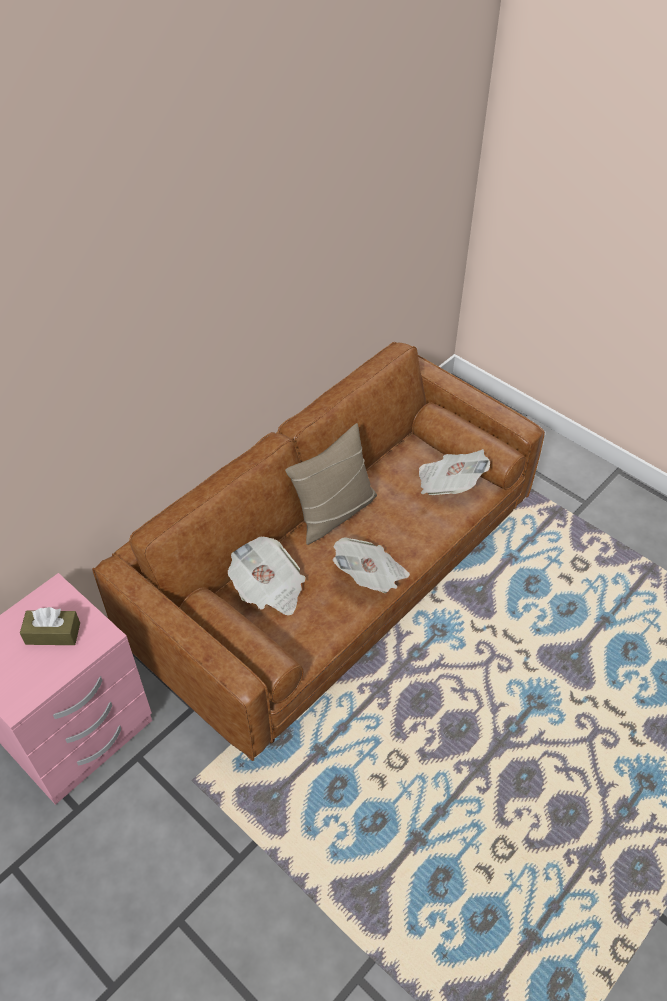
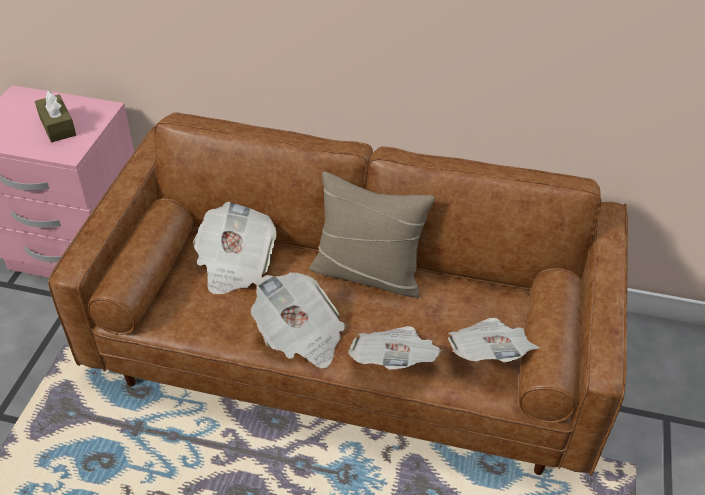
camera: 60 degrees right, 5 degrees down
(426, 535) = (394, 362): none -> newspaper

